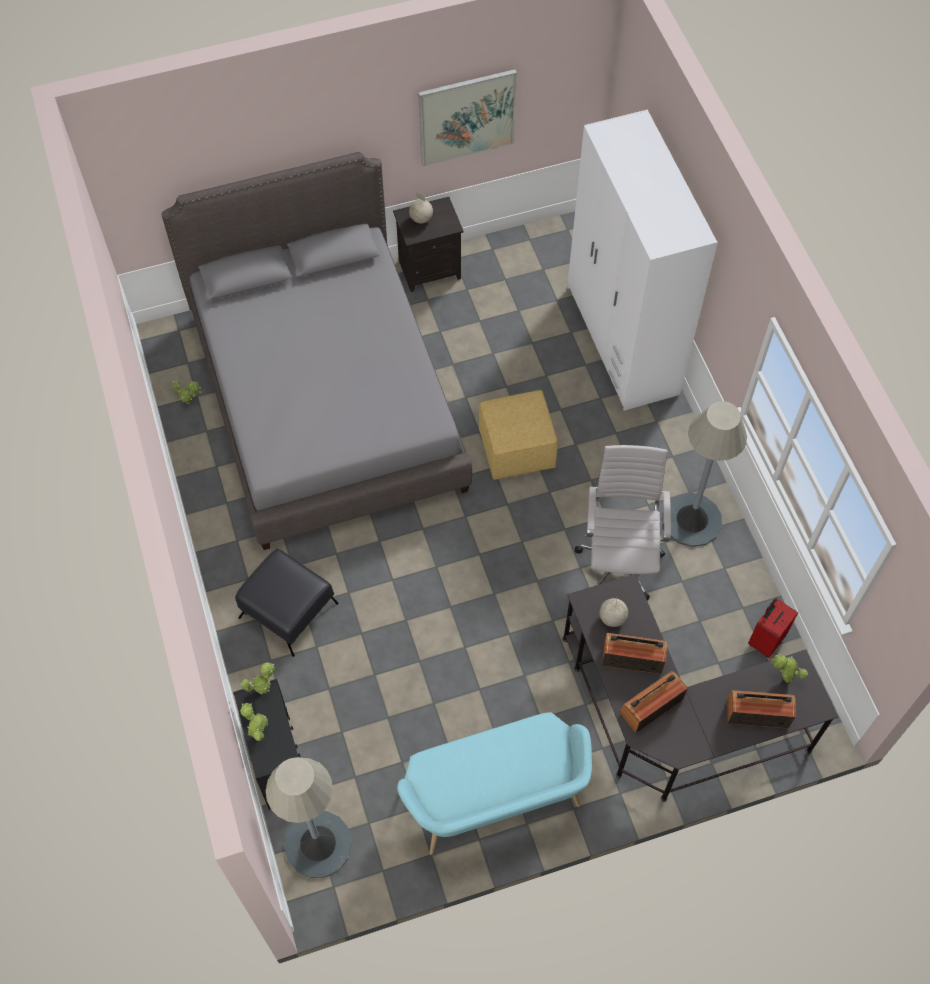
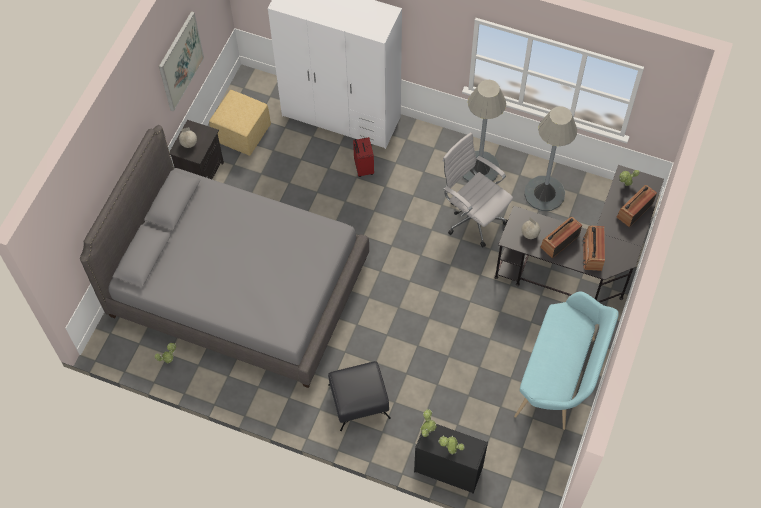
camera: 50 degrees left, 0 degrees up
(318, 844) = (514, 482): grey floor lamp -> grey floor lamp (544, 193)
(516, 449) = (361, 216): yellow ottoman -> yellow ottoman (241, 133)
(765, 640) = (574, 188): red suitcase -> red suitcase (363, 168)

